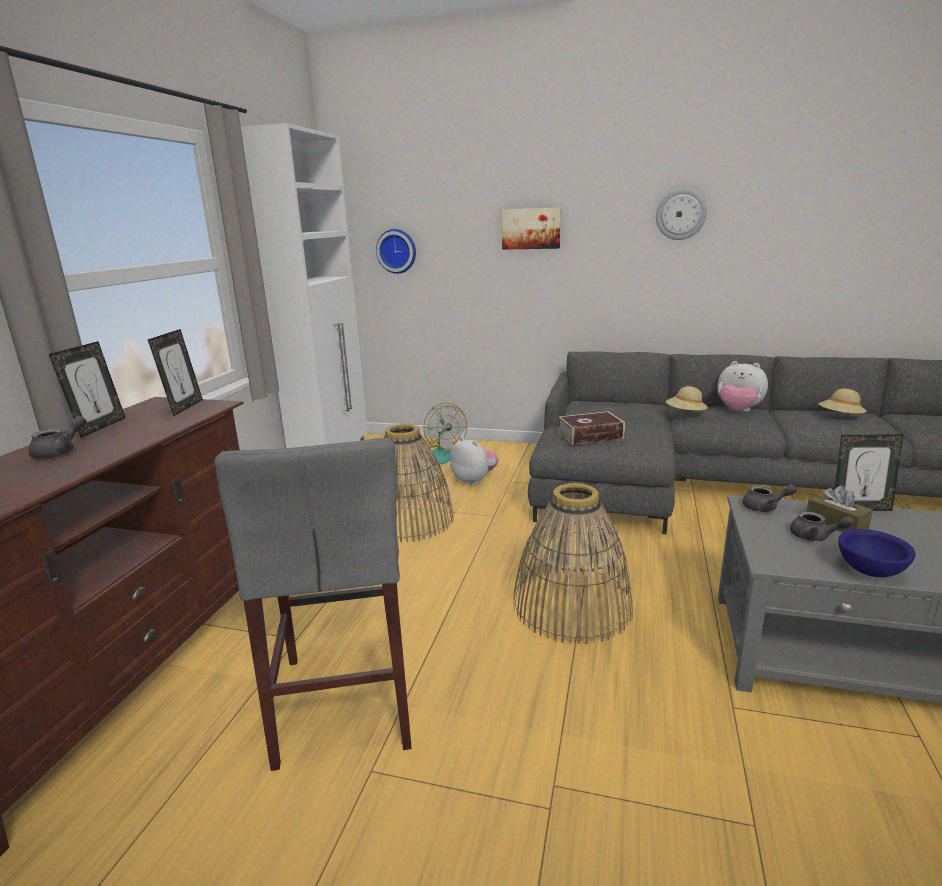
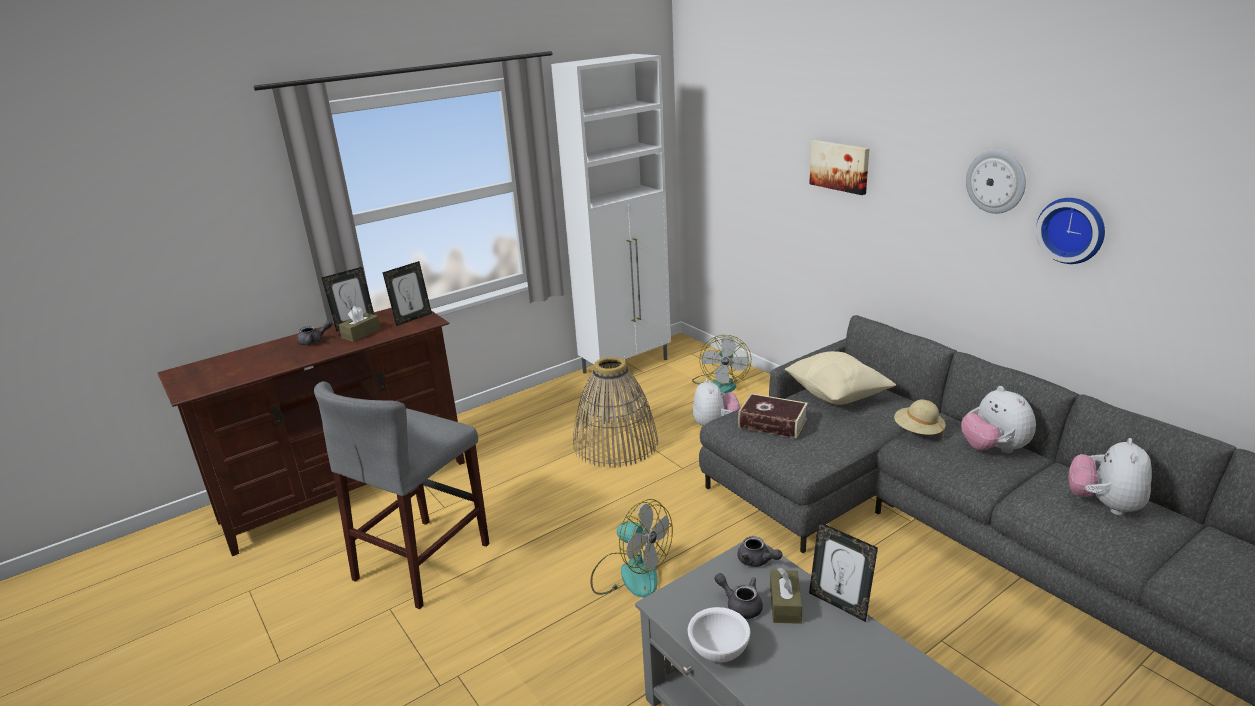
camera: 40 degrees right, 5 degrees up
(130, 431) = (361, 333): none -> brown tissue box
(397, 251) = (725, 164): wall clock -> wall clock (1072, 229)
(572, 605) = (630, 573): basket -> fan
(598, 411) = (836, 395): none -> beige pillow
(815, 537) = (740, 605): grey teapot -> grey teapot turned 150 degrees clockwise
(840, 417) = (1104, 505): beige hat -> plush toy
(868, 571) = (718, 650): blue bowl -> white bowl

